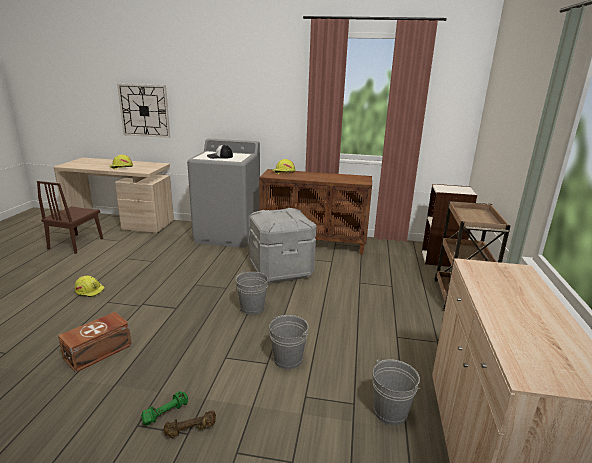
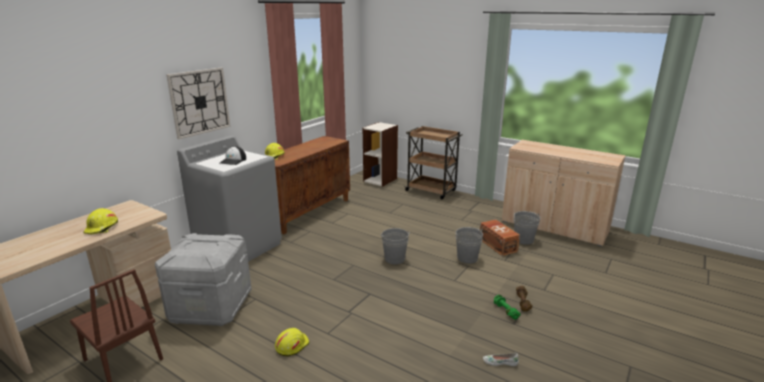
camera: 65 degrees left, 0 degrees up
(55, 421) = (500, 362): none -> white shoe
(99, 352) = (417, 339): brown storage box -> brown storage box (498, 245)
(144, 110) = (78, 139): wall clock -> wall clock (199, 102)
(281, 270) = (343, 236): grey storage box -> grey storage box (212, 307)

